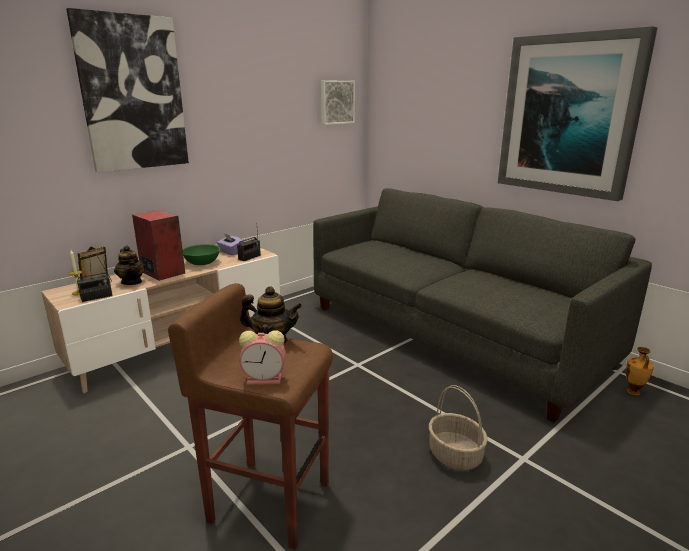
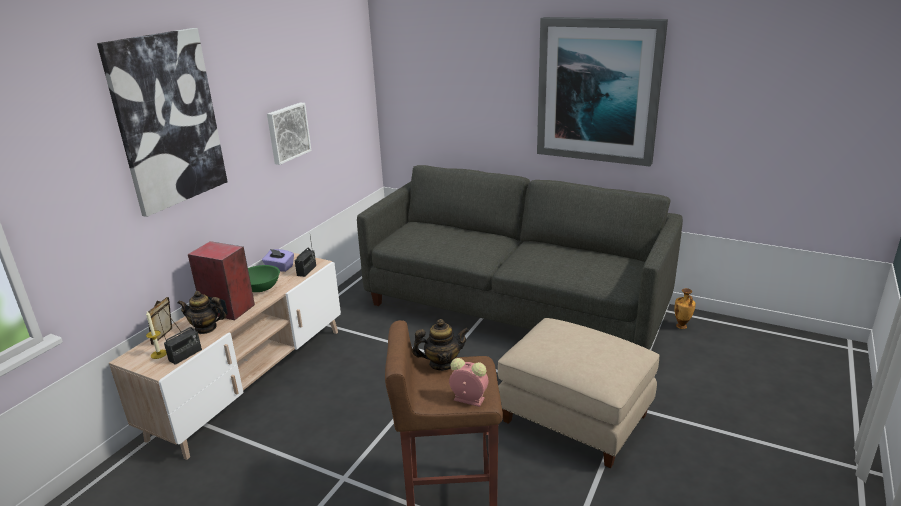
camera: 20 degrees left, 5 degrees up
(132, 282) = (205, 328): teapot -> teapot turned 150 degrees clockwise
(266, 379) = (467, 399): alarm clock -> alarm clock turned 135 degrees counterclockwise
(336, 102) = (348, 77): picture -> picture (287, 132)
(455, 455) = (575, 418): basket -> beige ottoman

